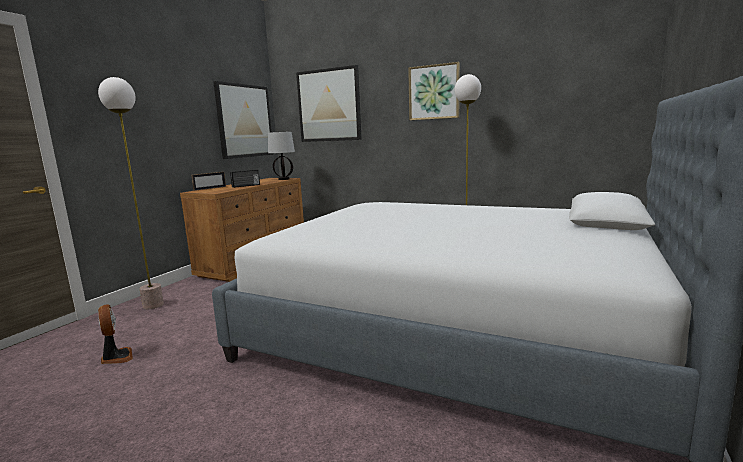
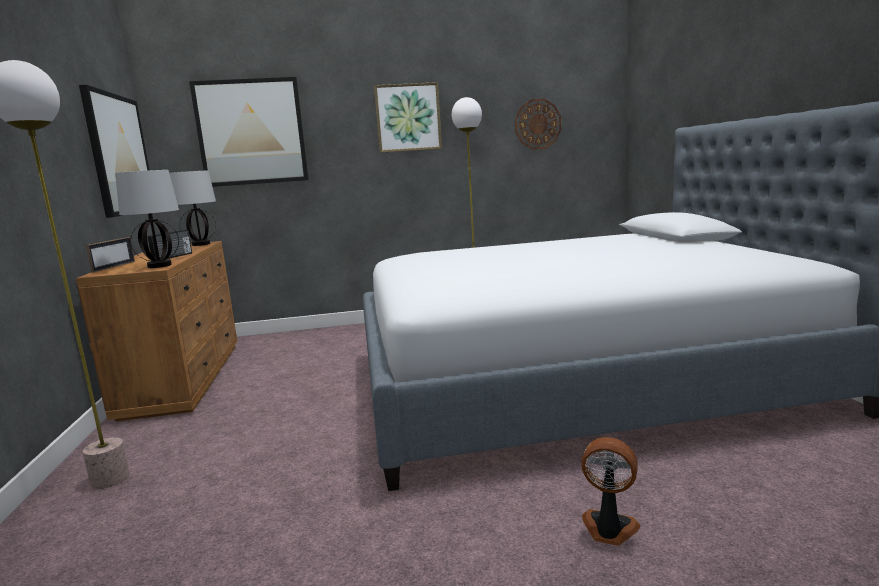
camera: 35 degrees left, 0 degrees up
(116, 357) = (196, 559): fan -> fan (609, 529)
(221, 191) = (159, 266): none -> table lamp
(552, 95) = (537, 124): none -> wall clock

